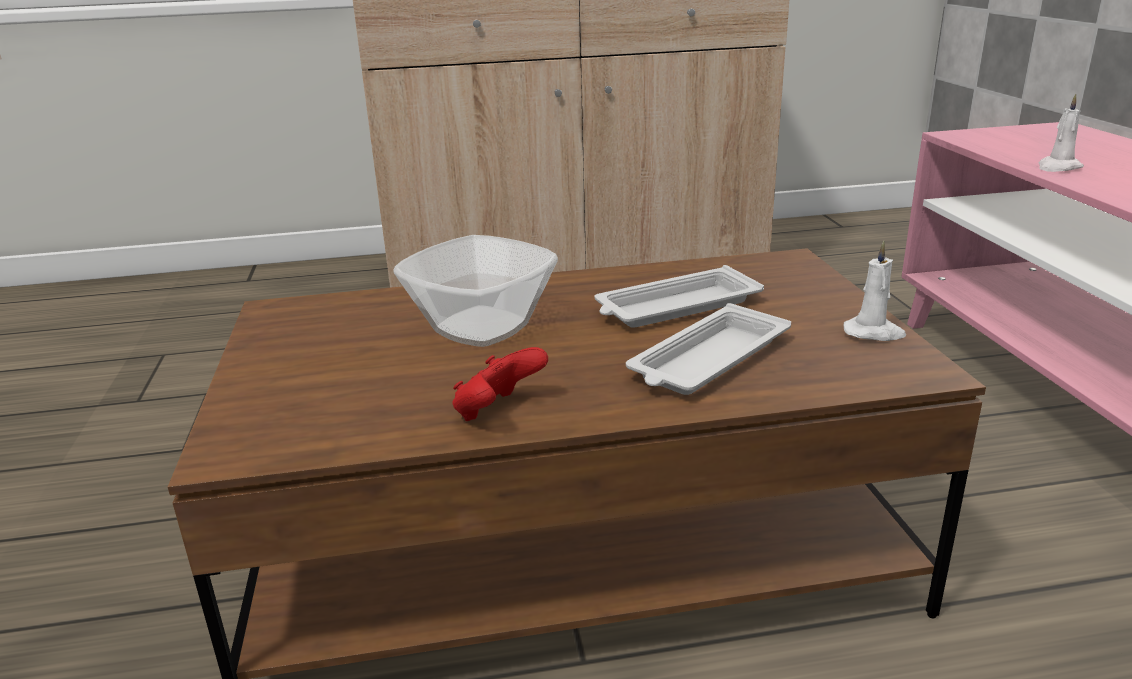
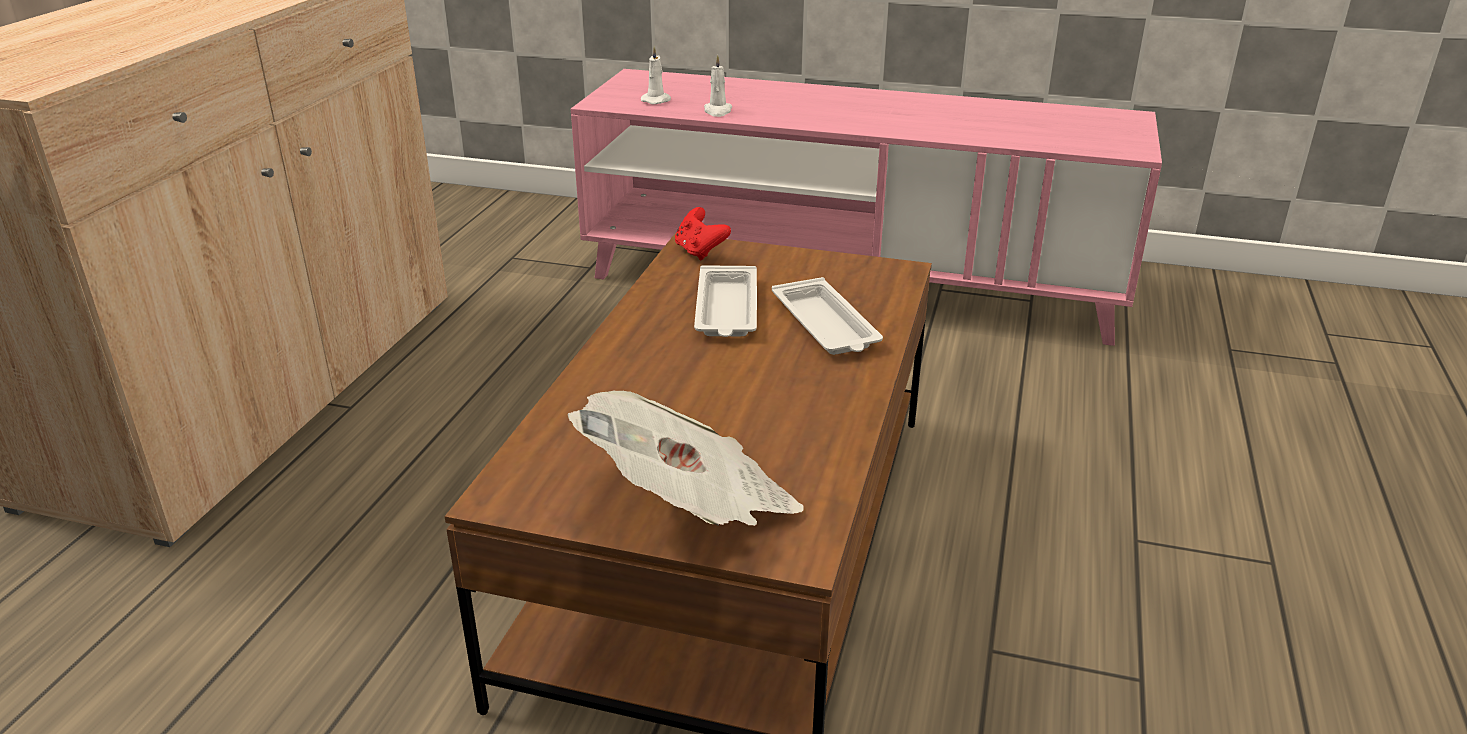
camera: 65 degrees left, 5 degrees up
(290, 382) = (691, 507): none -> newspaper
(479, 328) = (675, 396): bowl -> none
(498, 412) = (832, 420): red game controller -> red game controller (700, 252)
(874, 333) = (839, 264): white candle -> white candle (657, 100)

